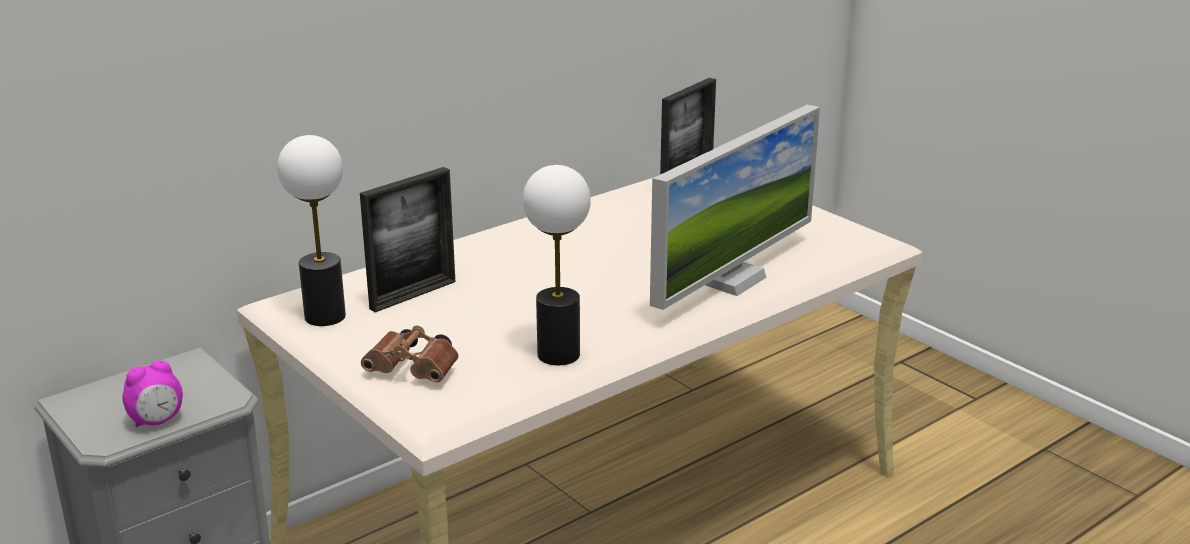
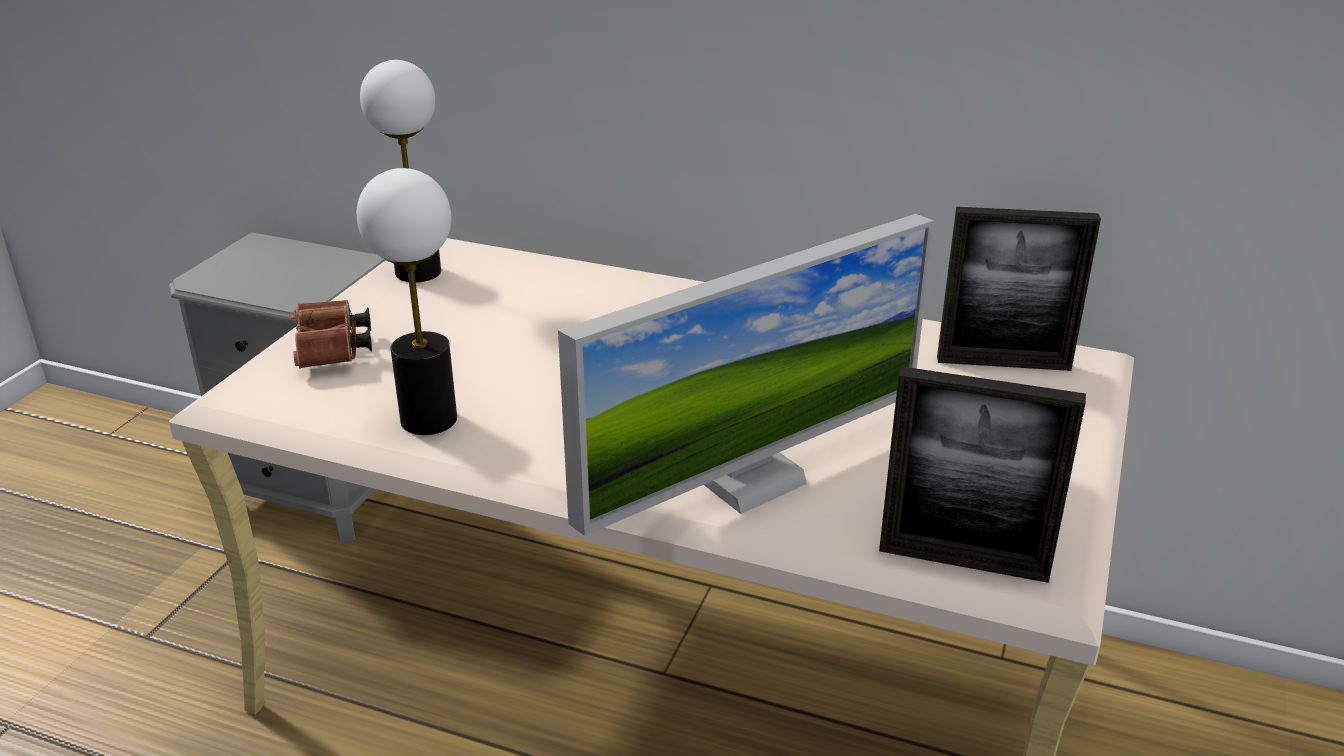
camera: 60 degrees right, 5 degrees up
(157, 421) = (241, 287): alarm clock -> none
(413, 295) = (504, 296): picture frame -> picture frame (963, 561)
(732, 280) = (750, 480): monitor -> monitor turned 45 degrees counterclockwise

